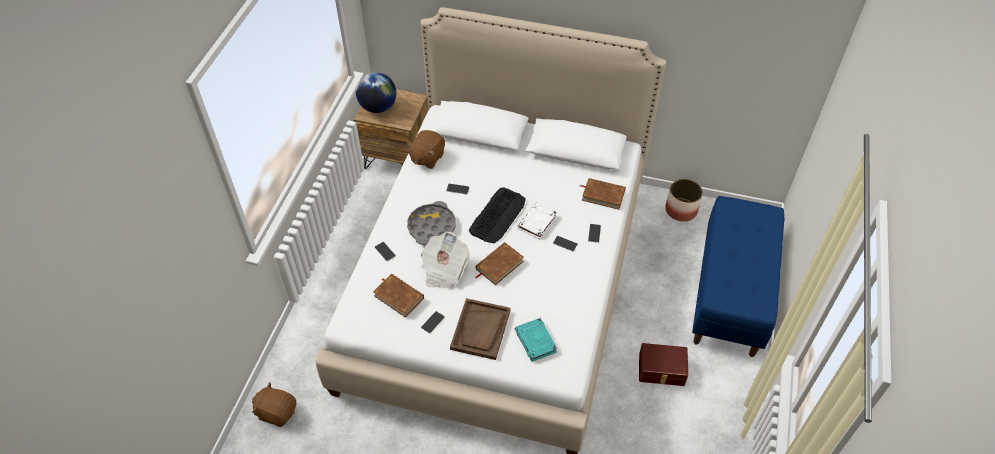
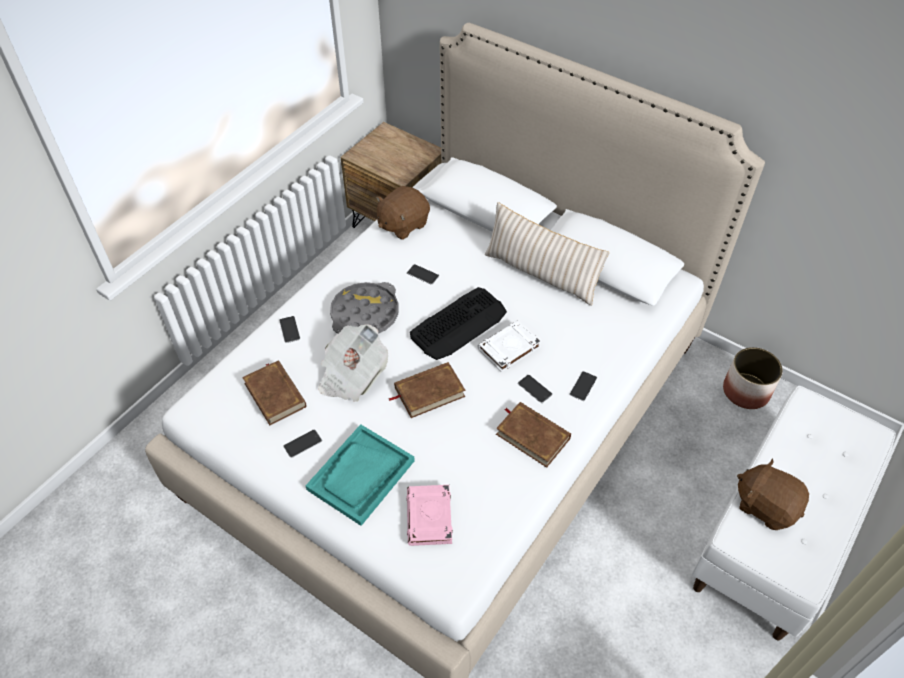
camera: 20 degrees right, 0 degrees up
(277, 412) = (105, 497): brown plush toy -> brown plush toy (766, 505)
(378, 107) = (377, 150): globe -> none
(480, 330) = (361, 475): brown tray -> turquoise tray
(536, 167) = (541, 274): none -> beige pillow
(536, 342) = (429, 518): turquoise book -> pink book
(603, 195) = (618, 337): brown book -> brown book (532, 436)
(661, 370) = (629, 614): brown storage box -> none
(731, 295) = (776, 535): blue bench -> white bench

